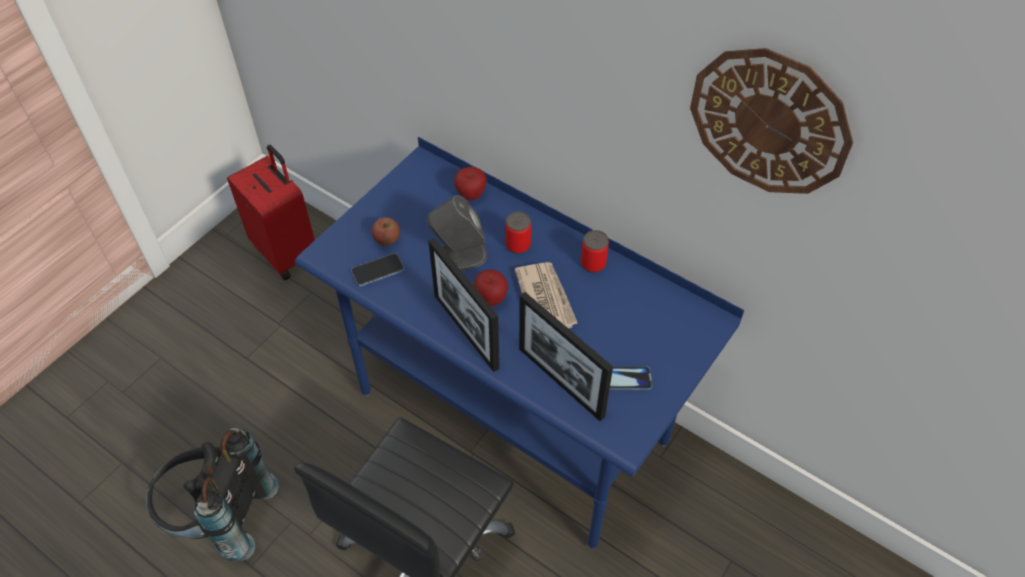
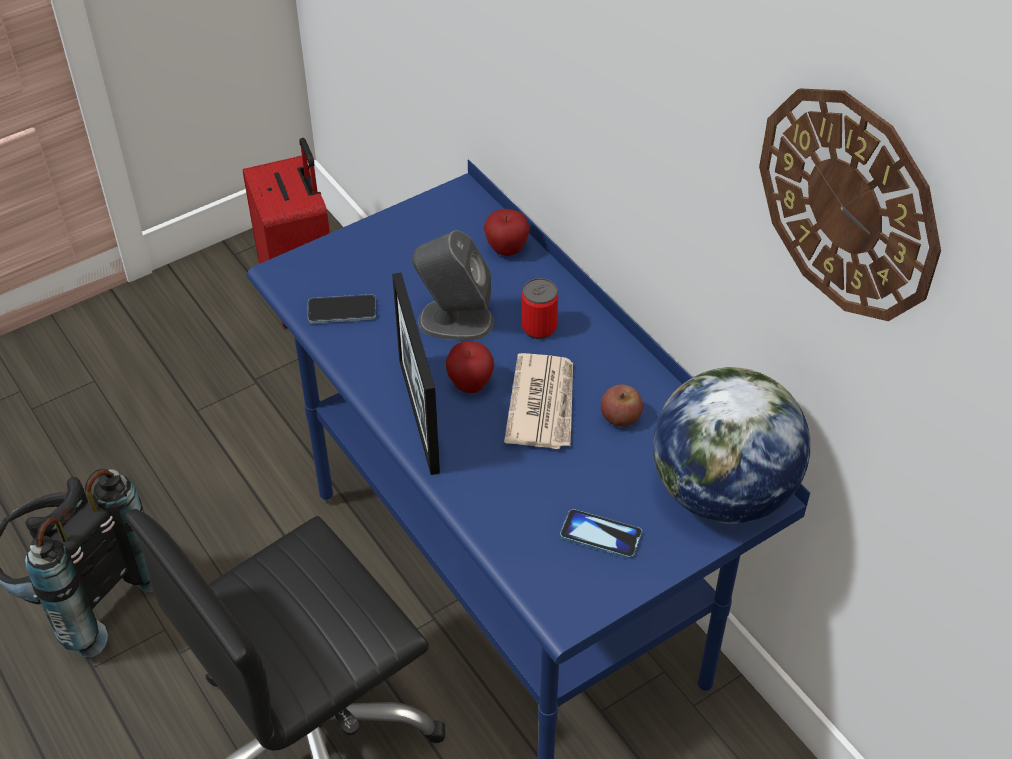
camera: 20 degrees right, 5 degrees down
(387, 239) = (372, 275): apple -> apple (620, 417)
(560, 382) = (513, 513): picture frame -> none
(593, 263) = (629, 377): can -> none
(686, 326) = (721, 493): none -> globe

